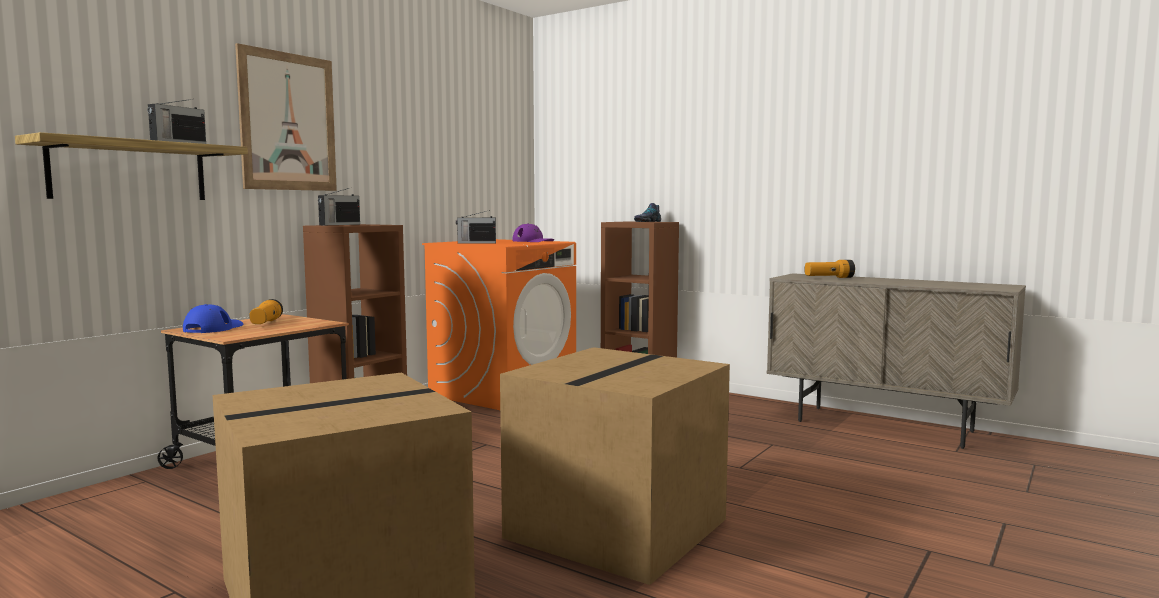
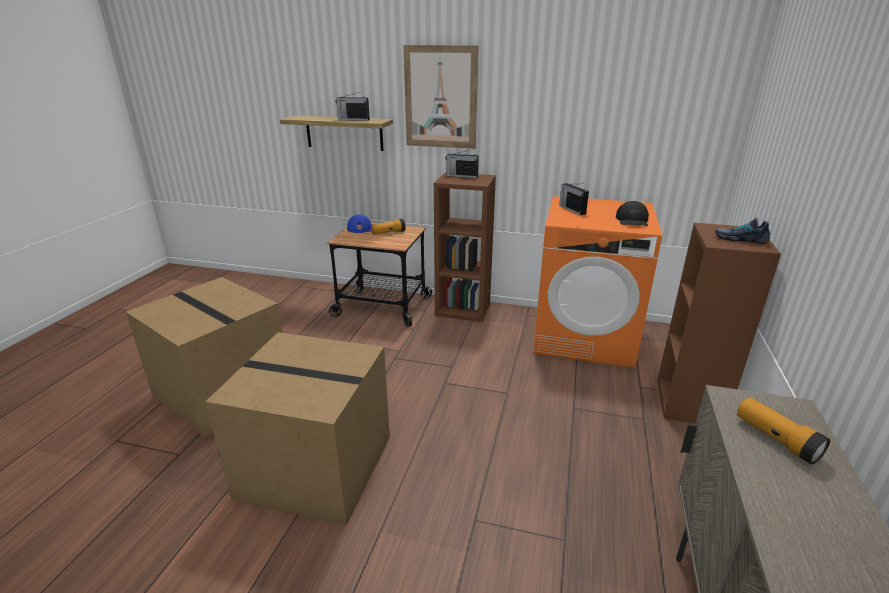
camera: 70 degrees right, 20 degrees up
(533, 241) = (632, 220): purple cap -> black cap

